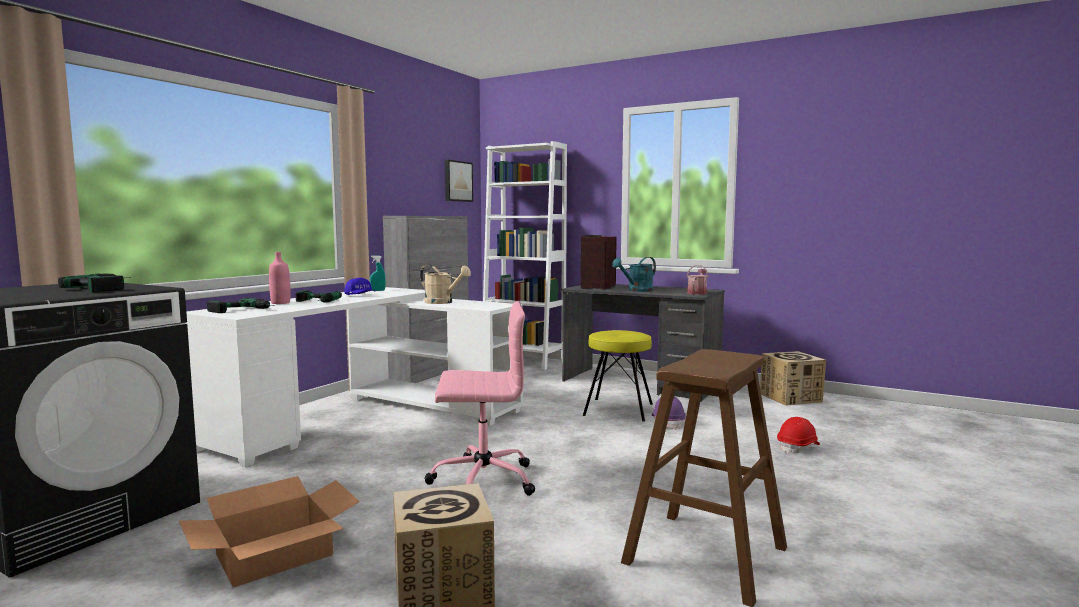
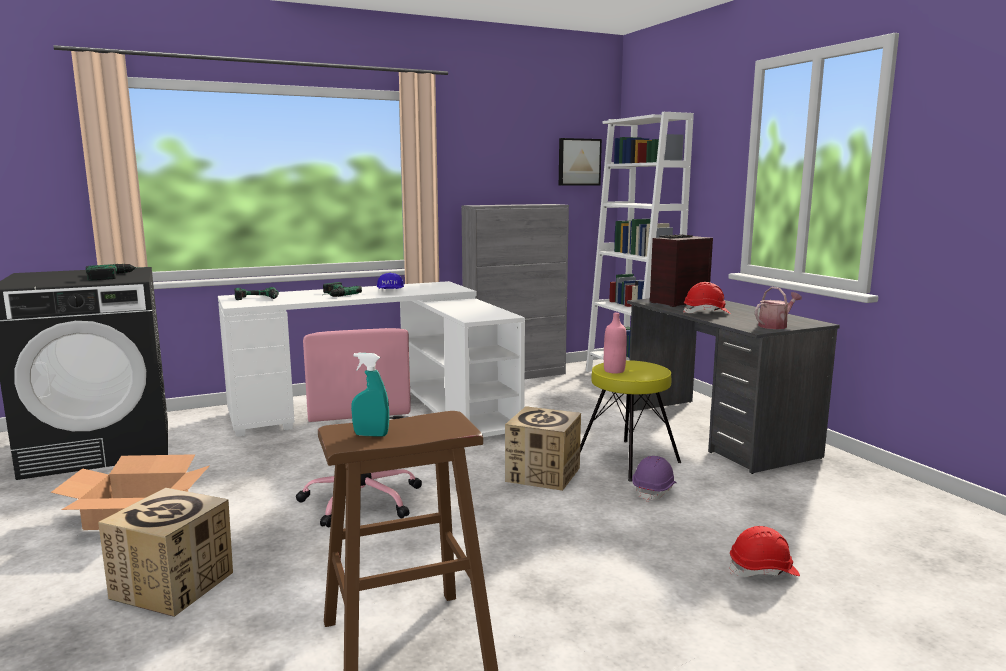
camera: 35 degrees right, 5 degrees up
(280, 303) = (307, 293): pink bottle -> pink bottle (614, 371)
(378, 290) = (426, 286): turquoise spray bottle -> turquoise spray bottle (371, 435)
(443, 302) = (458, 306): beige watering can -> none
(481, 481) = (362, 500): pink office chair -> pink office chair turned 45 degrees clockwise
(637, 290) = (706, 313): turquoise watering can -> red hard hat
(791, 398) = (900, 500): cardboard box -> cardboard box (543, 474)

